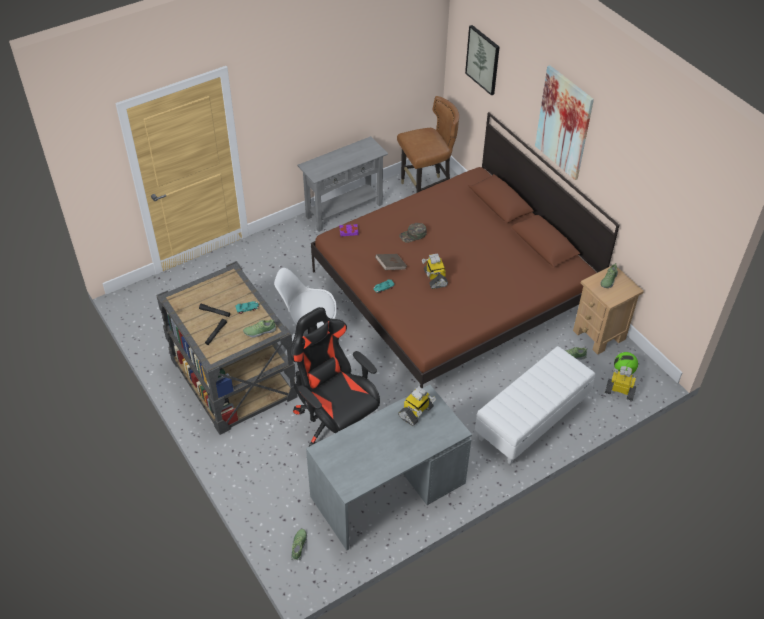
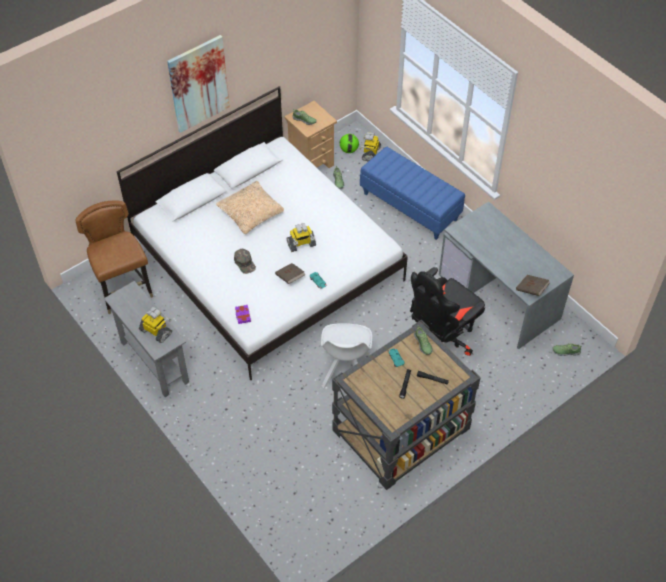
camera: 95 degrees left, 5 degrees up
(328, 454) = (531, 289): none -> brown book
(416, 412) = (475, 236): toy robot -> toy robot (156, 331)
(453, 290) = (268, 263): brown bed -> white bed
(481, 243) = (251, 212): none -> beige pillow
(483, 59) = (88, 142): picture -> none
(532, 420) = (410, 207): white ottoman -> blue ottoman

